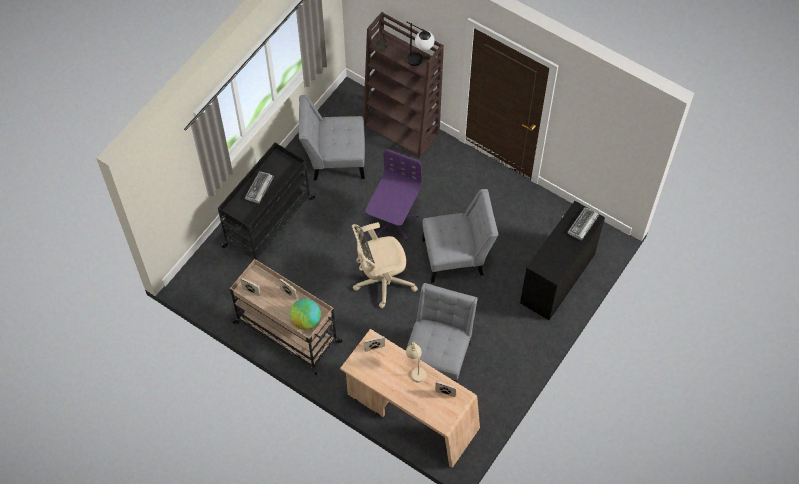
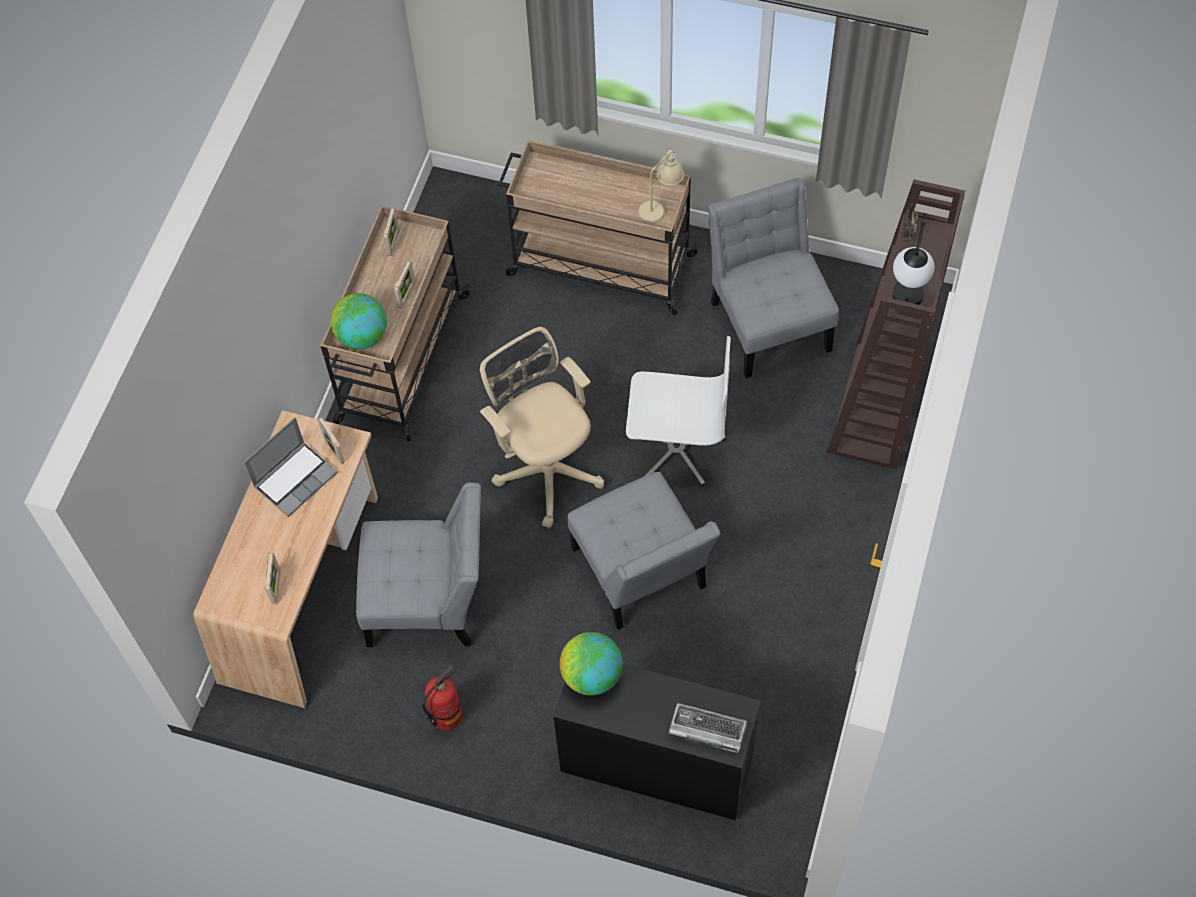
camera: 75 degrees right, 0 degrees up
(259, 189) = (595, 189): keyboard -> none
(268, 223) = (599, 264): black cart -> beige cart
(385, 370) = (295, 478): none -> laptop
(392, 221) = (676, 448): purple office chair -> white office chair
(415, 368) = (311, 525): beige table lamp -> beige table lamp (660, 206)
(504, 363) = (446, 716): none -> fire extinguisher
(541, 263) = (591, 675): none -> globe

